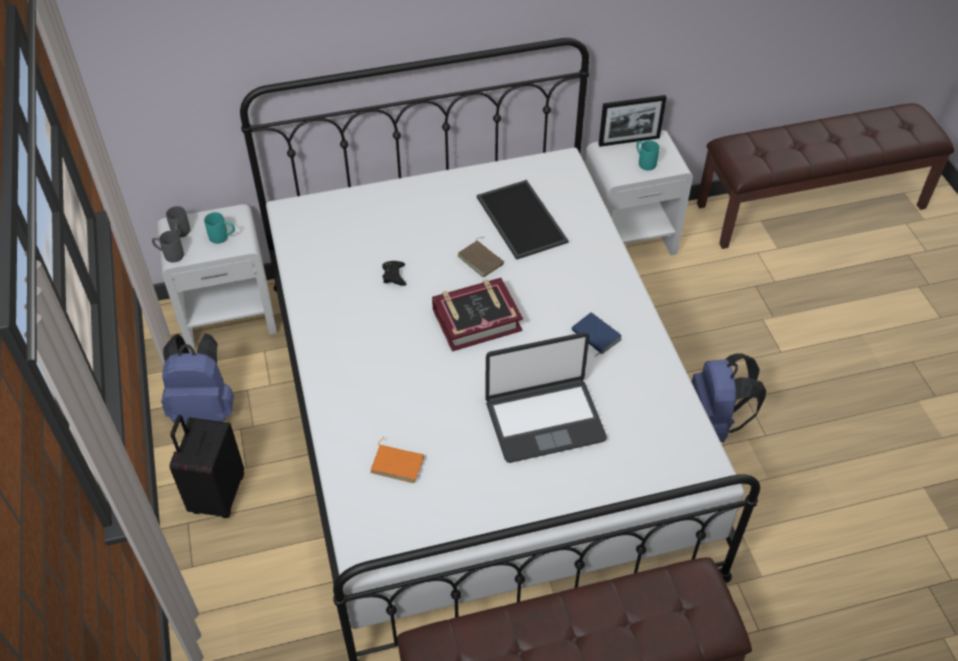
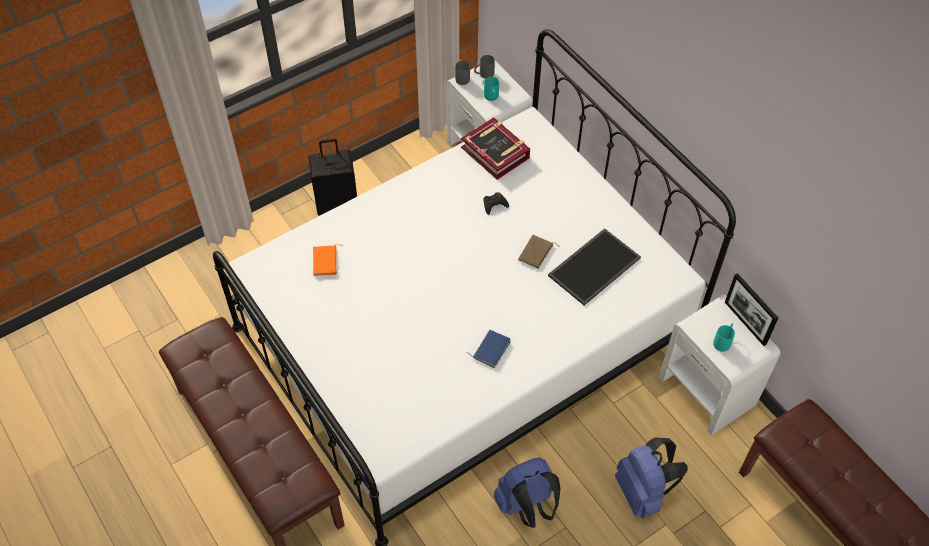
camera: 70 degrees right, 5 degrees up
(204, 407) = (403, 171): blue backpack -> blue backpack (643, 492)
(476, 319) = (473, 268): book -> book (495, 152)
(544, 420) = (395, 337): laptop -> none

